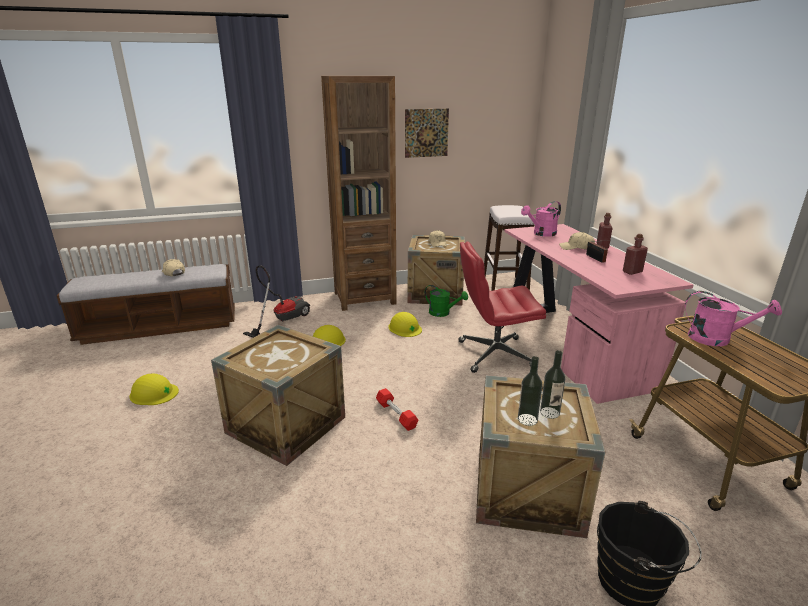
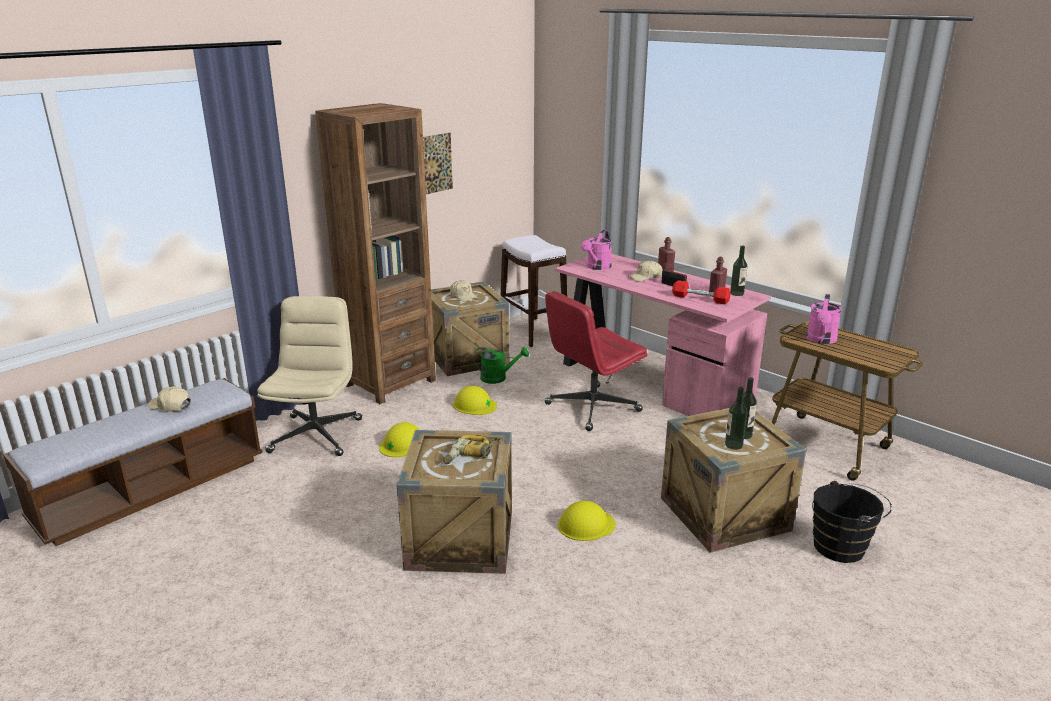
camera: 30 degrees left, 0 degrees up
(154, 393) = (259, 563): yellow hard hat -> yellow hard hat (586, 525)
(281, 320) = (316, 435): vacuum cleaner -> beige office chair
(290, 355) = (471, 456): none -> power drill
(396, 415) = (558, 493): red dumbbell -> red dumbbell (700, 299)
(655, 275) = (737, 293): none -> bottle
(717, 339) = (821, 340): pink watering can -> pink watering can turned 120 degrees clockwise

